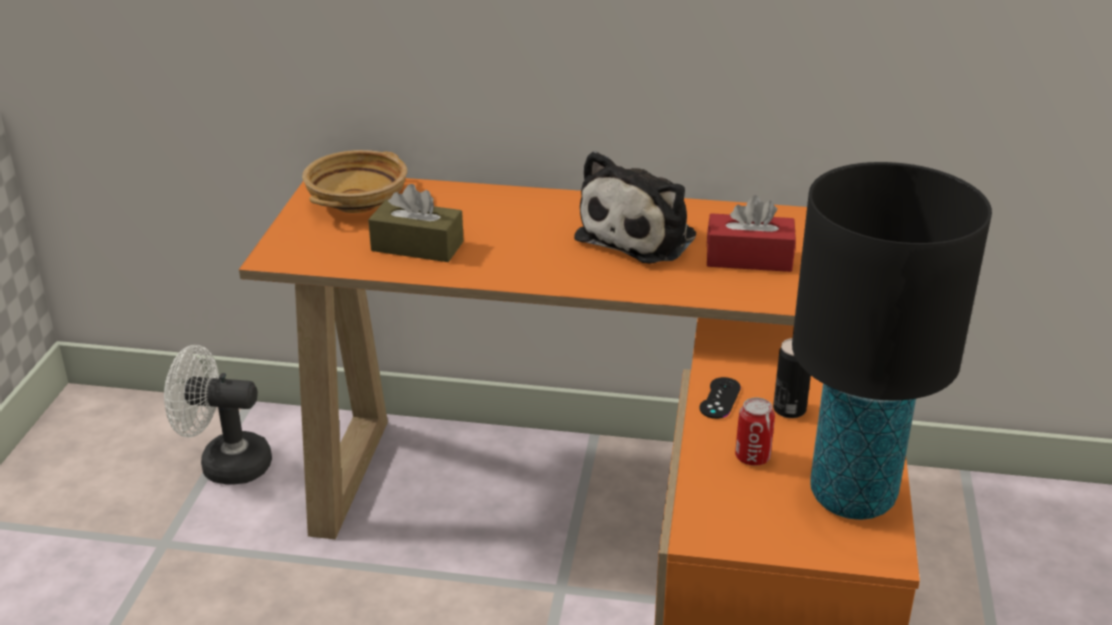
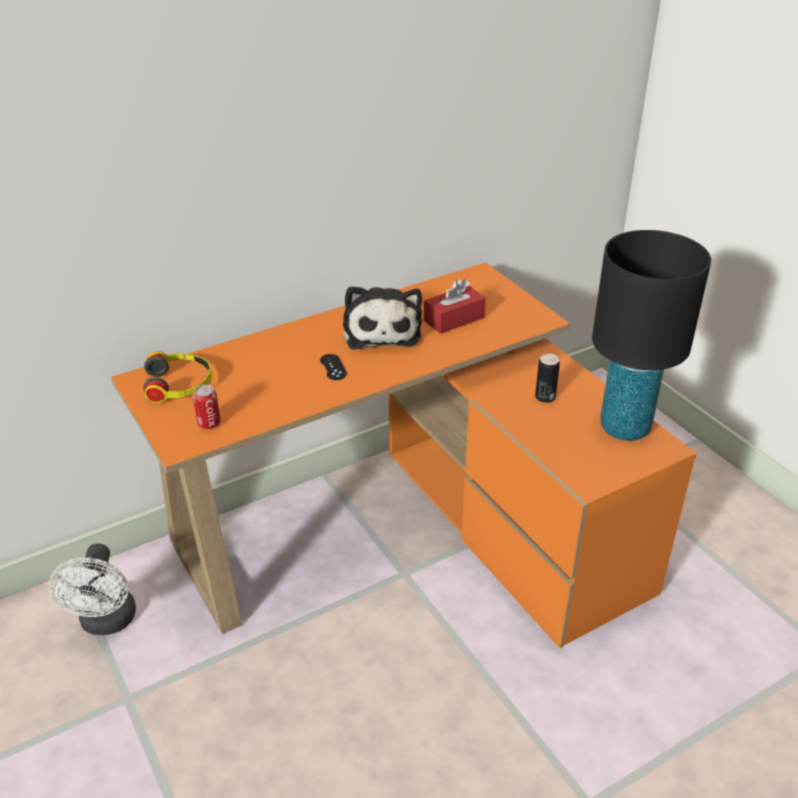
camera: 40 degrees left, 5 degrees up
(225, 464) = (107, 623): white fan -> white fan turned 60 degrees counterclockwise
(357, 202) = (179, 384): beige bowl -> headphones
(417, 246) = (262, 396): brown tissue box -> none
(720, 398) = (507, 408): black game controller -> black game controller (333, 367)
(752, 457) = (560, 432): can -> can (209, 423)

